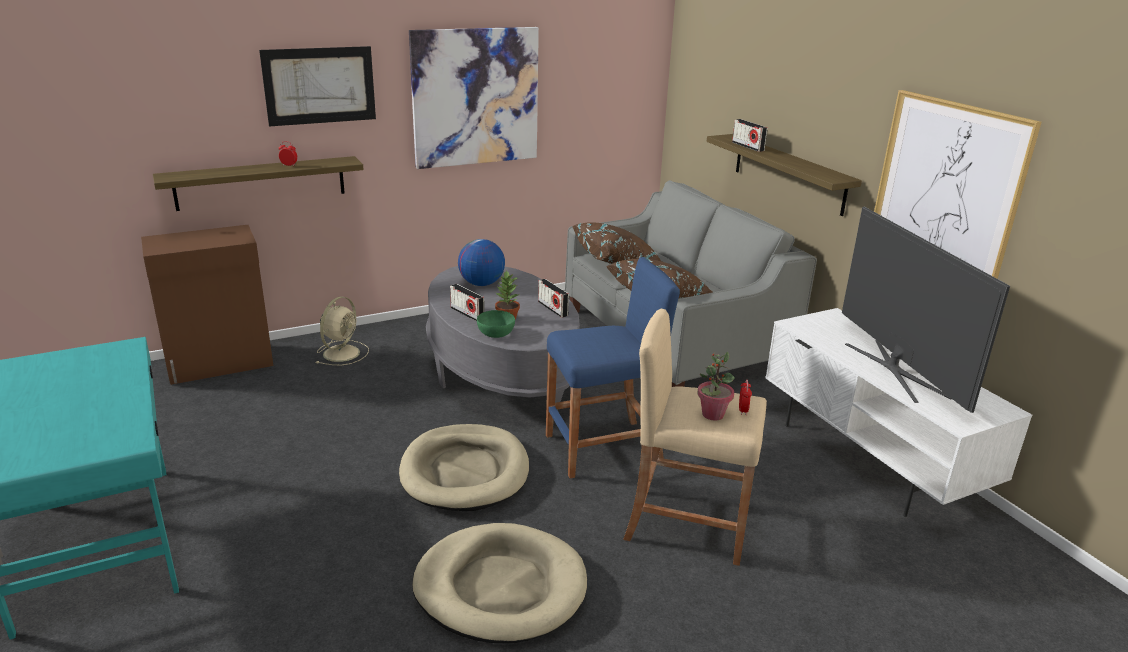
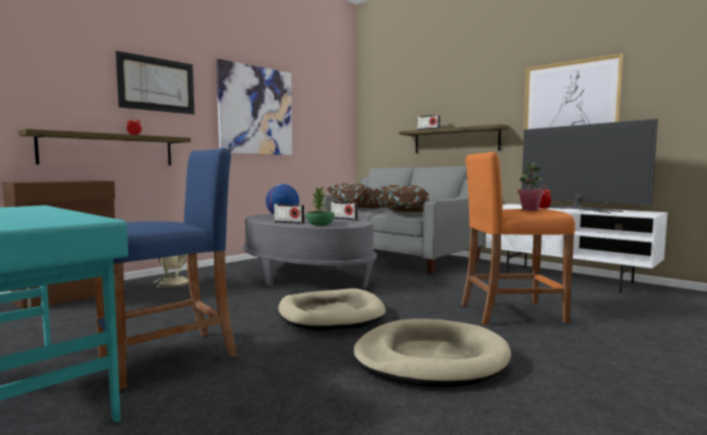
camera: 20 degrees left, 20 degrees down
(603, 448) = (414, 294): blue stool -> blue stool (168, 357)
(686, 524) = (511, 313): beige stool -> orange stool

